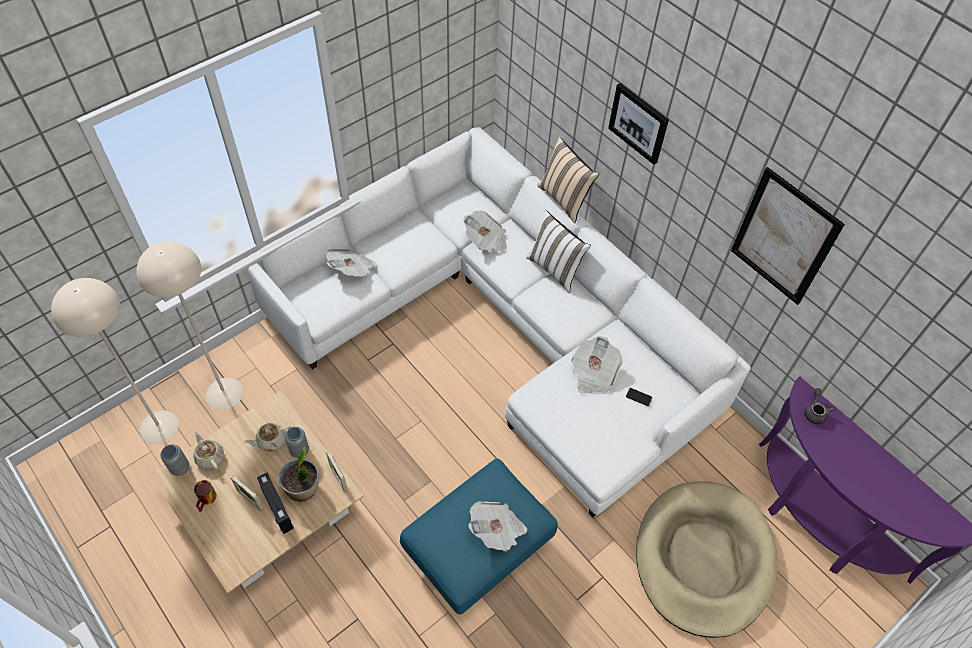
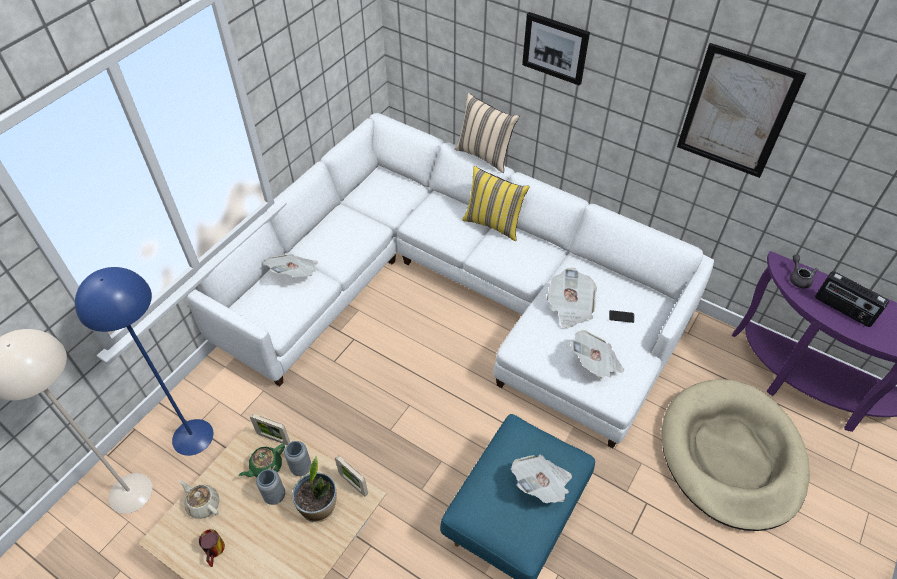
camera: 15 degrees left, 5 degrees down
(180, 468) = (173, 526): grey vase -> grey vase (275, 496)
(224, 393) = (192, 436): beige floor lamp -> blue floor lamp
(250, 500) = (264, 536): picture frame -> picture frame (273, 438)
(270, 441) = (266, 467): beige teapot -> green teapot
(277, 509) = (298, 537): radio -> radio (843, 309)
(486, 241) = (419, 214): newspaper -> newspaper (595, 363)
(555, 269) = (493, 223): white pillow -> yellow pillow

